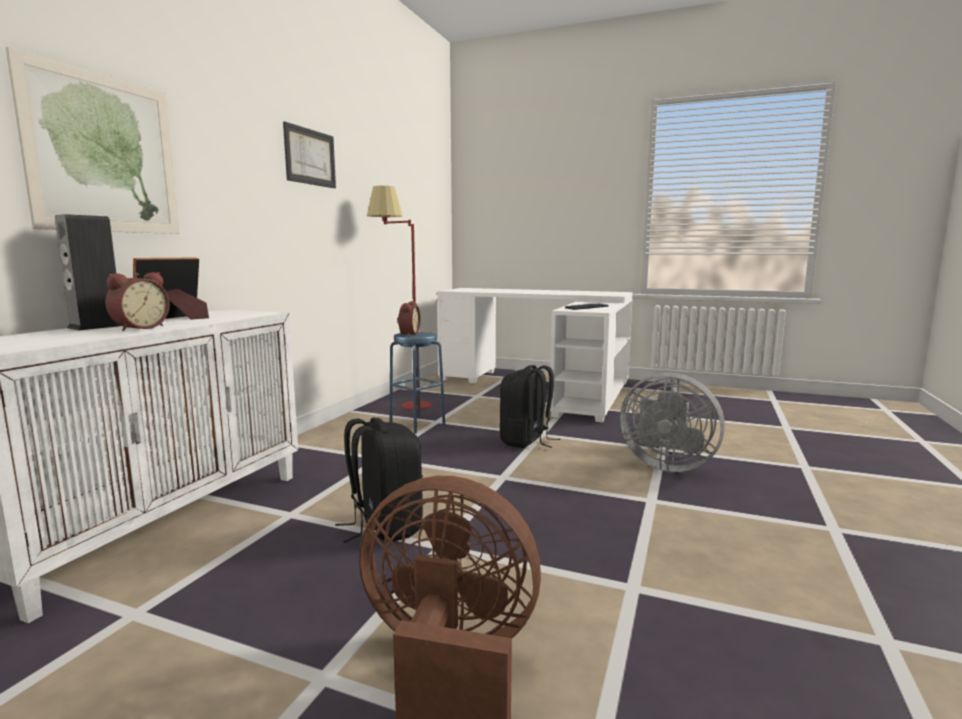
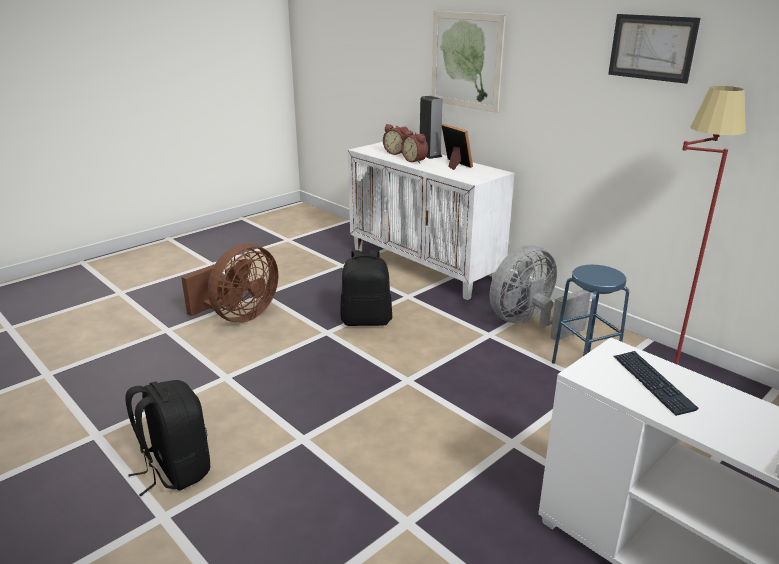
camera: 115 degrees right, 15 degrees up
(408, 334) = (603, 271): alarm clock -> alarm clock (397, 153)
(526, 441) = (493, 423): black backpack -> black backpack (175, 470)
(666, 465) = (361, 495): grey fan -> grey fan (530, 323)

